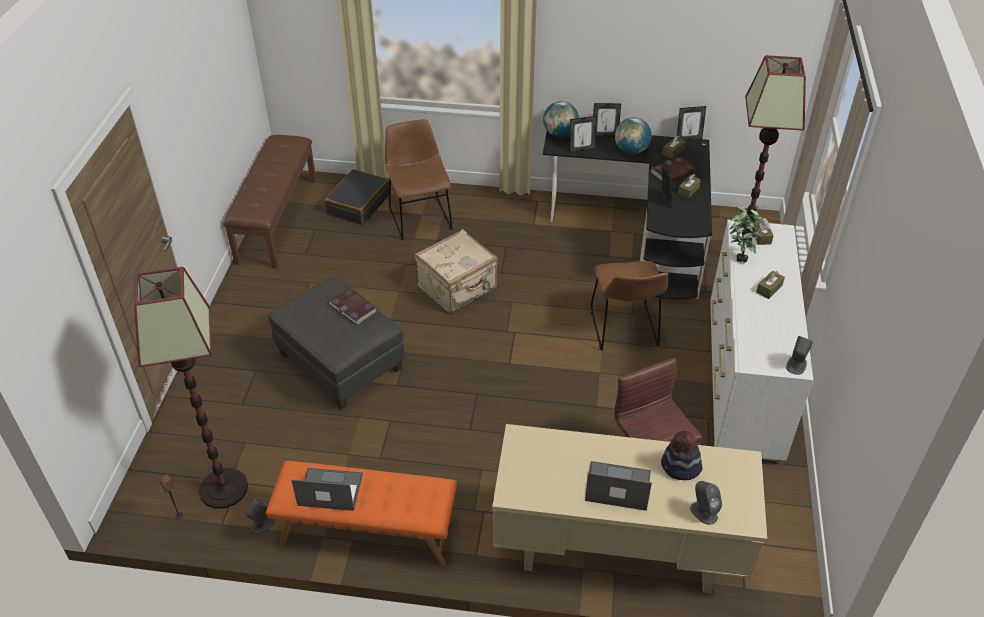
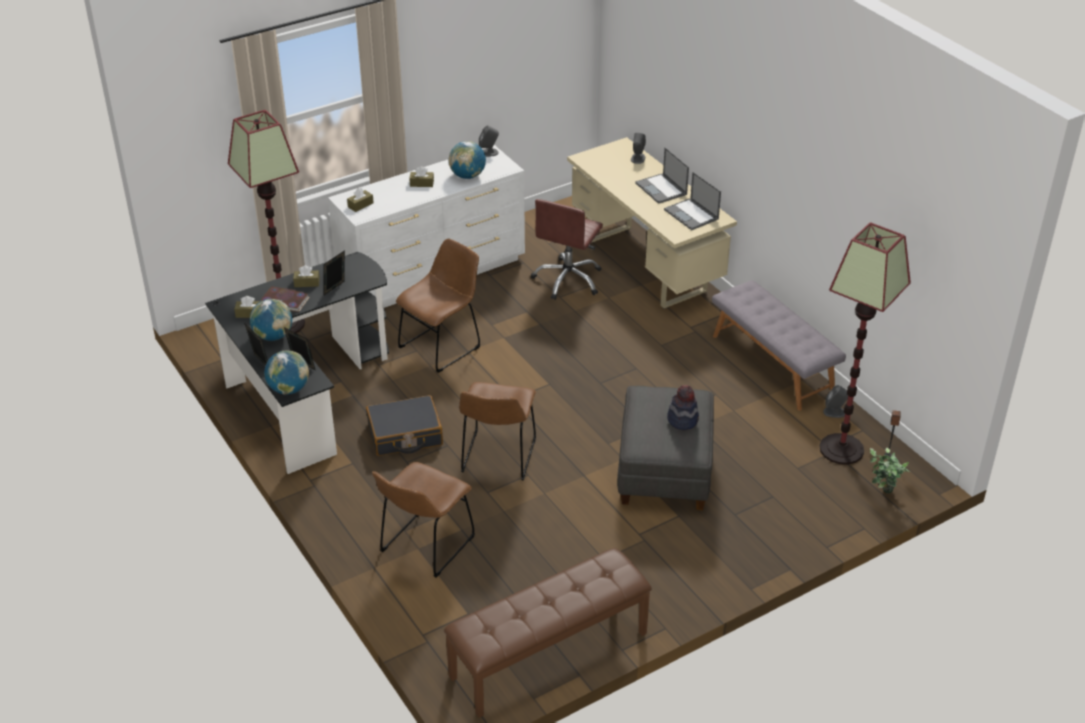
camera: 130 degrees left, 5 degrees down
(329, 490) = (796, 333): laptop -> laptop (692, 215)
(353, 308) = (646, 414): book -> none
(358, 204) = (454, 608): black suitcase -> black suitcase (405, 435)
(367, 532) = (773, 364): orange bench -> grey bench
(458, 288) = (498, 459): beige suitcase -> brown chair
(680, 467) = (617, 175): hat -> hat (683, 419)
(688, 139) = (216, 313): picture frame -> none
(739, 256) = (397, 206): potted plant -> potted plant (882, 494)
(757, 325) = (467, 176): none -> globe

